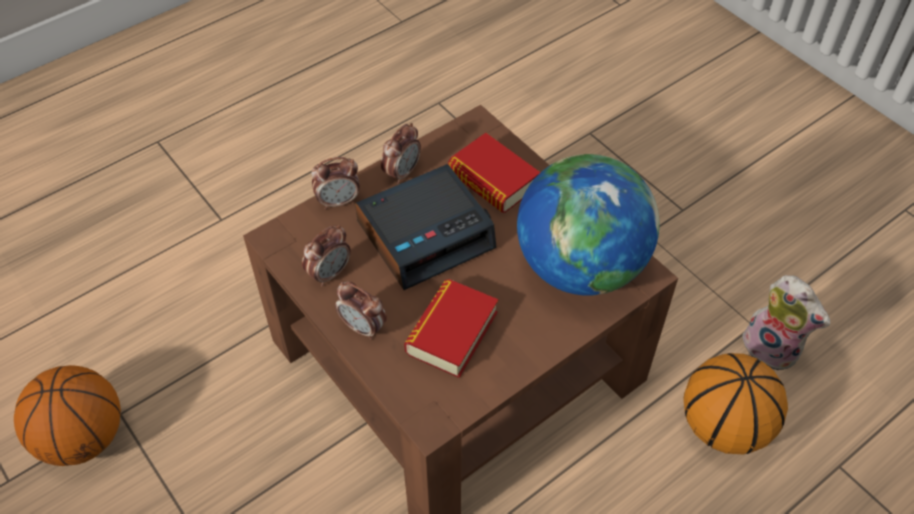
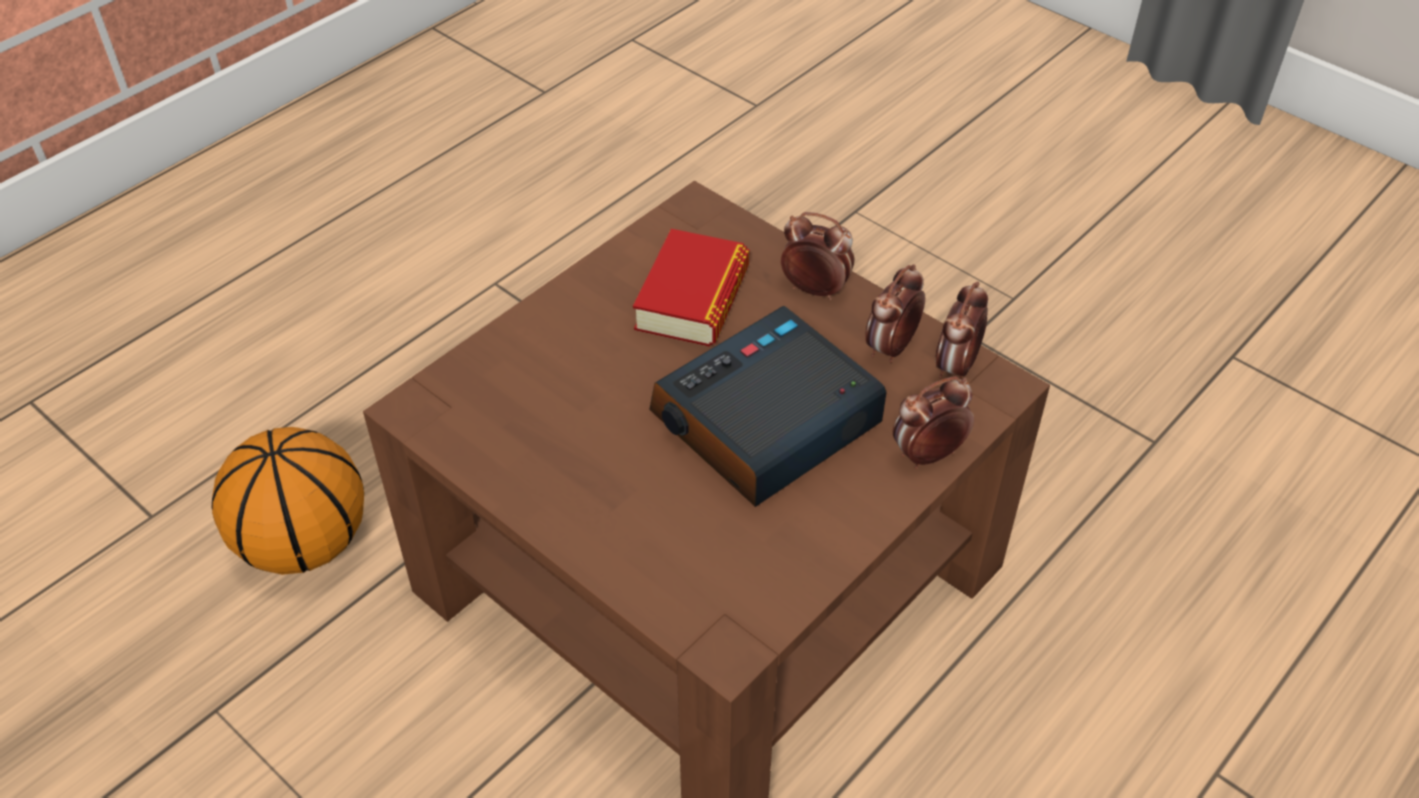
camera: 170 degrees right, 5 degrees down
(84, 438) = (1179, 410): basketball -> none
(402, 173) = (840, 522): alarm clock -> alarm clock (956, 367)
(493, 180) = (674, 531): book -> none
(580, 267) = (515, 405): globe -> none
(773, 348) = (193, 674): plush toy -> none

